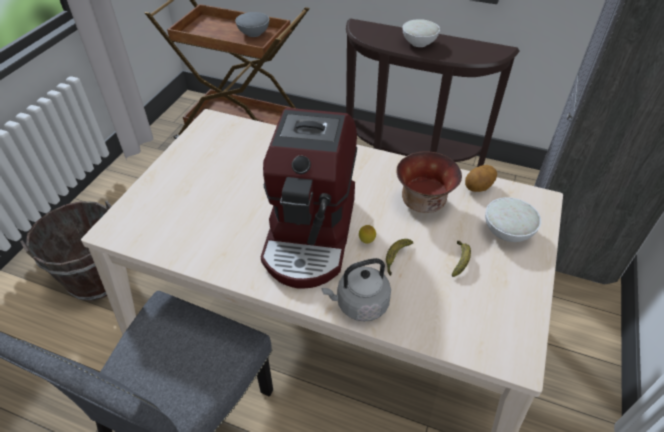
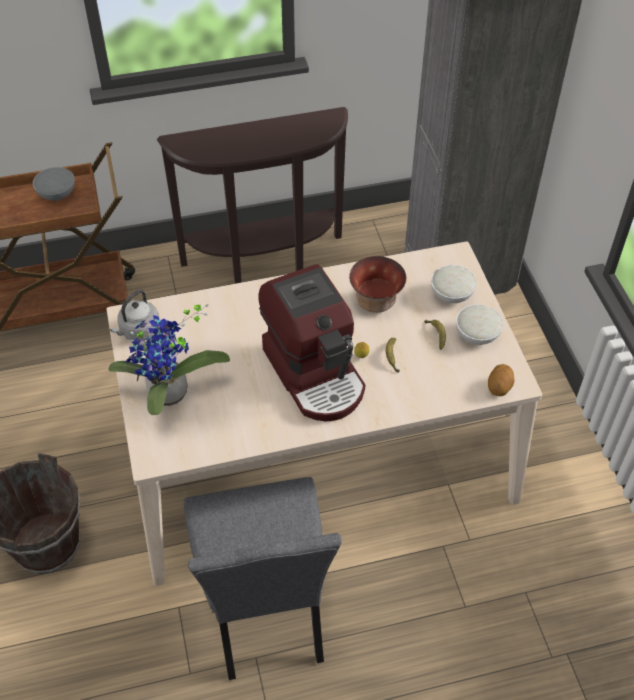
camera: 35 degrees left, 5 degrees up
(177, 190) = (170, 397): none -> potted plant
(359, 304) = (394, 404): grey kettle -> grey kettle (138, 331)
(419, 43) = (254, 139): white bowl -> white bowl (477, 334)
(478, 187) = (406, 267): potato -> potato (499, 387)

